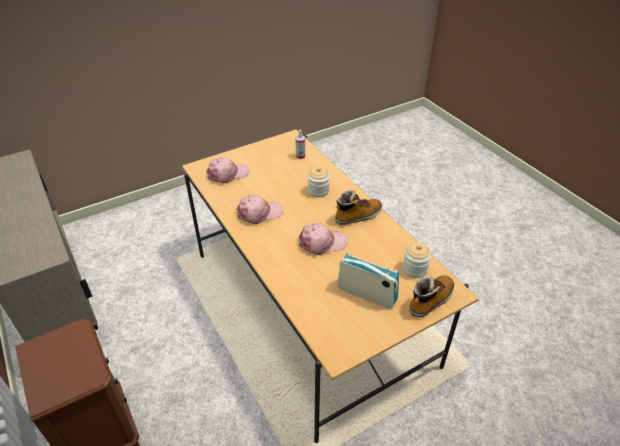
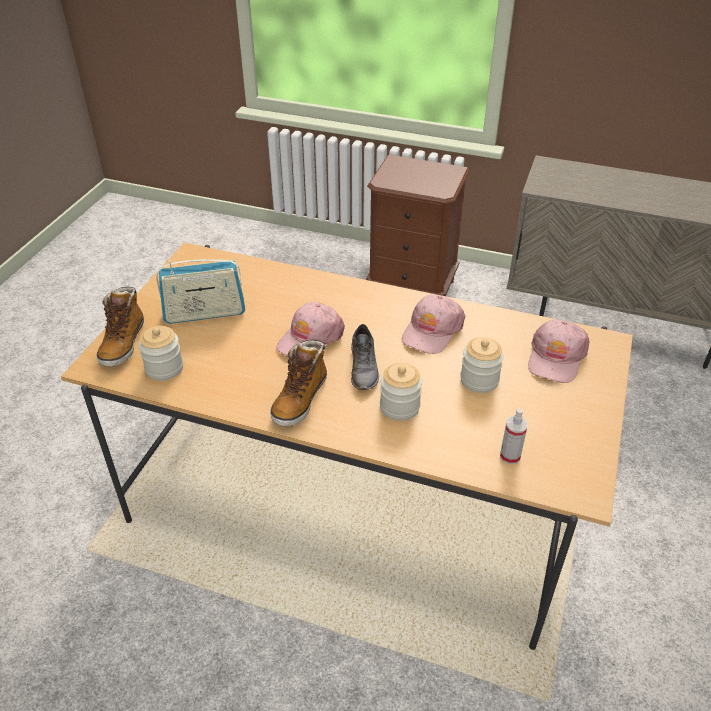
camera: 140 degrees right, 0 degrees up
(272, 183) = (479, 380): none -> jar
(313, 214) = (364, 368): none -> grey shoe

